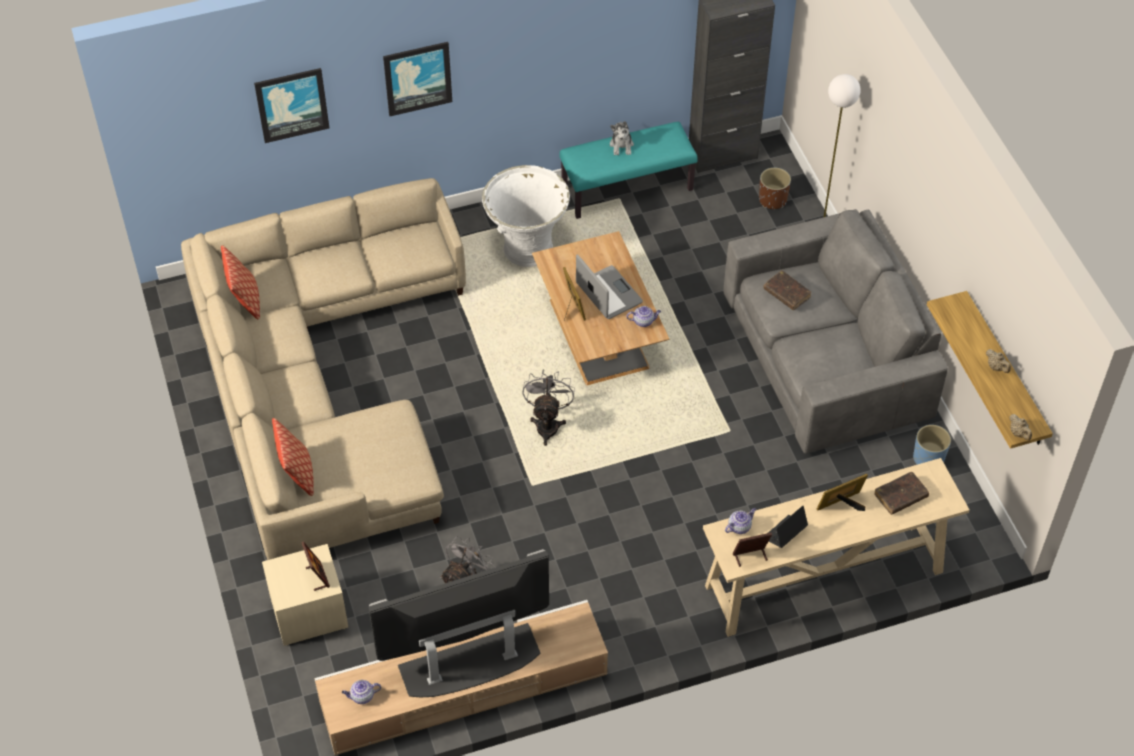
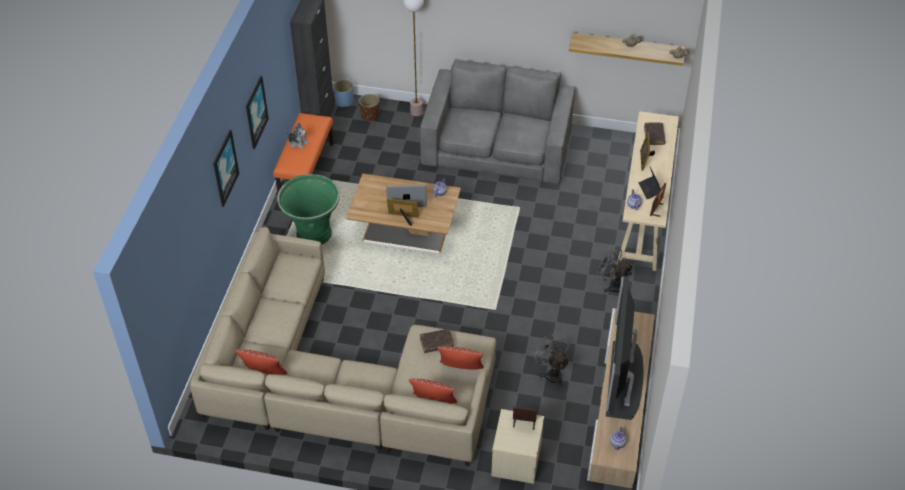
camera: 60 degrees left, 5 degrees down
(292, 104) = (191, 235): picture -> picture (255, 112)
(363, 477) = (461, 370): none -> pillow
(527, 248) = (313, 234): white planter -> green planter
(548, 424) = (455, 282): grey fan -> grey fan (612, 285)
(627, 188) = (306, 170): turquoise bench -> orange bench
(786, 294) = (468, 126): brown book -> brown book (436, 343)
(928, 458) = (593, 141): blue planter -> blue planter (344, 102)

